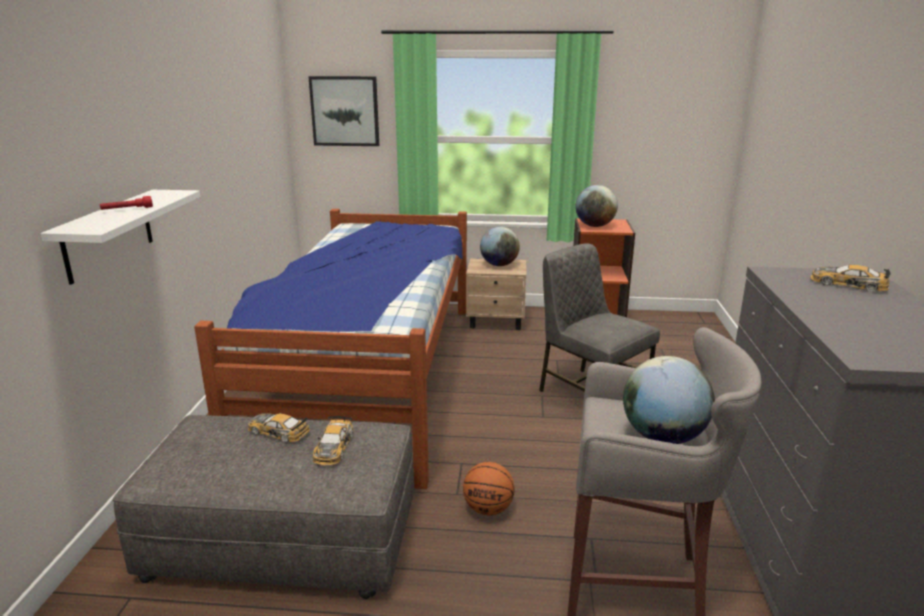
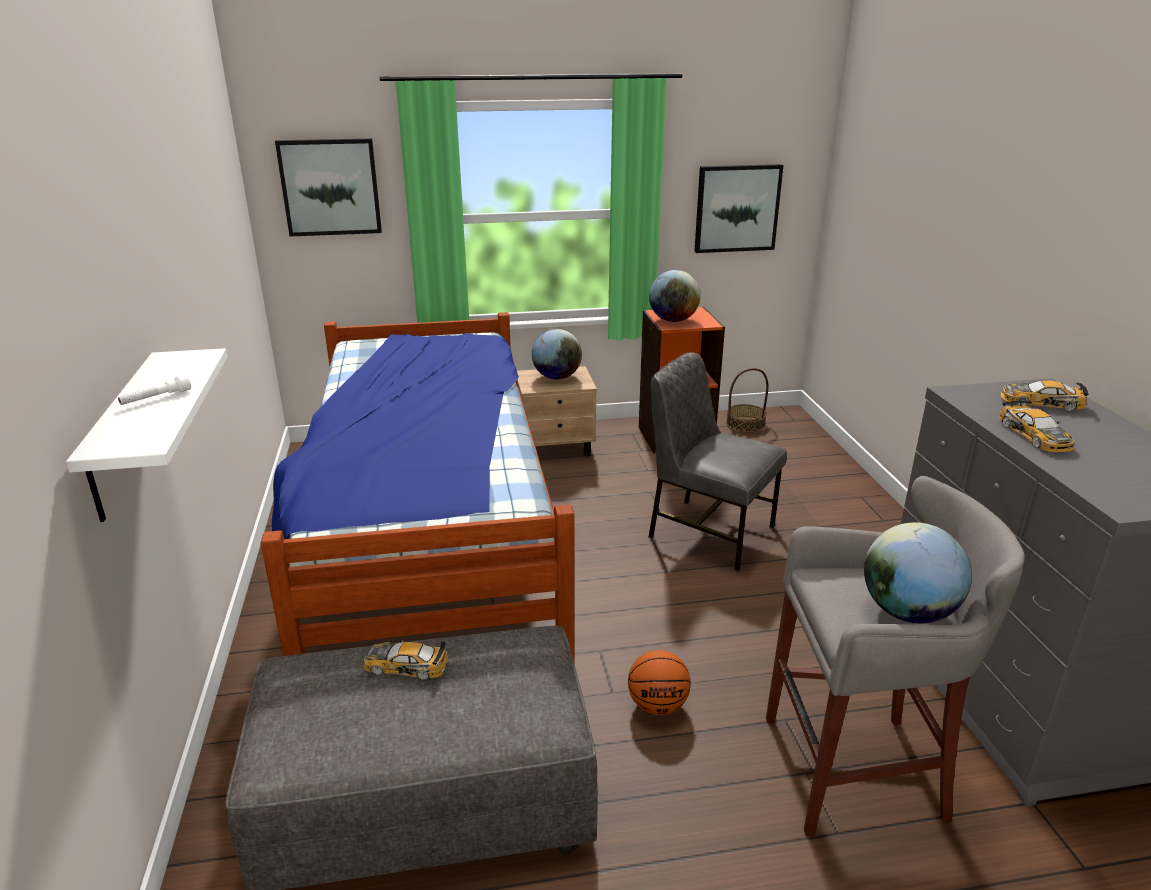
camera: 15 degrees left, 5 degrees up
(127, 209) = (156, 399): red flashlight -> white flashlight
(333, 447) = (490, 675): toy car -> toy car (1035, 435)
(660, 141) = (737, 208): none -> picture
(660, 321) = (745, 424): none -> basket

